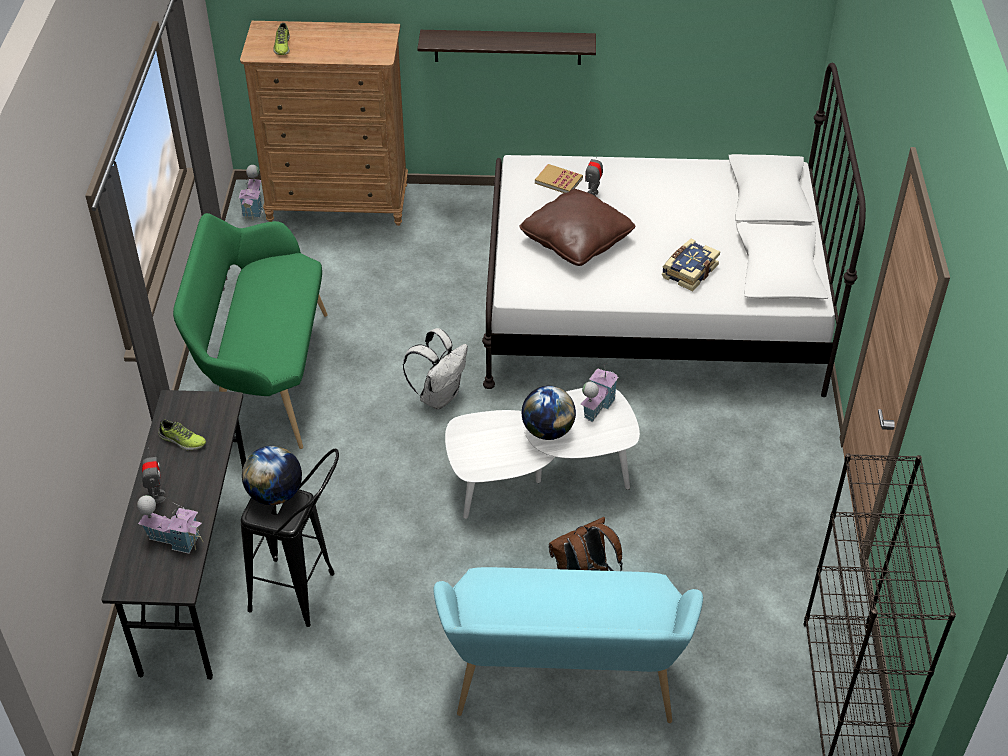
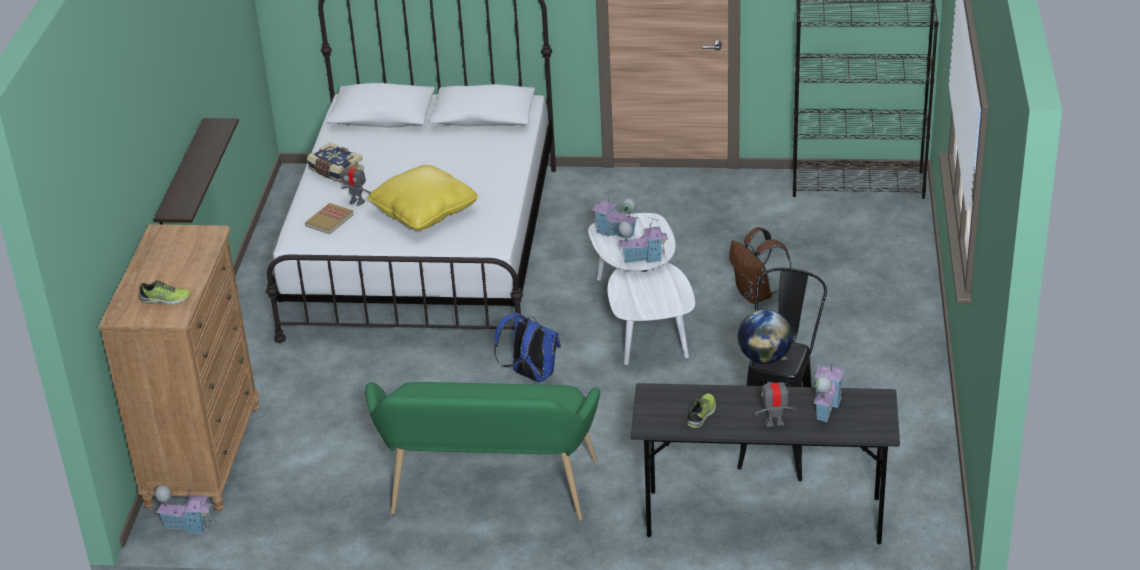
camera: 85 degrees left, 10 degrees down
(439, 396) = (531, 375): white backpack -> blue backpack
(547, 431) = (643, 257): globe -> toy house
(563, 685) = (861, 306): turquoise bench -> none
(576, 240) = (424, 211): brown pillow -> yellow pillow
(688, 271) = (480, 155): book -> book (335, 171)

